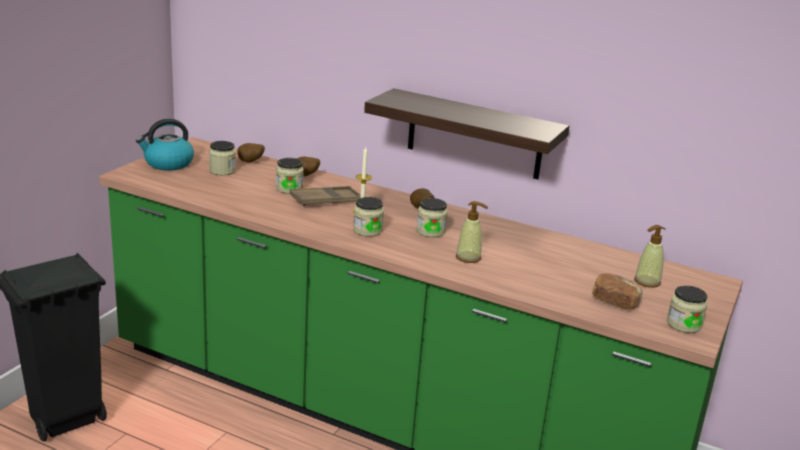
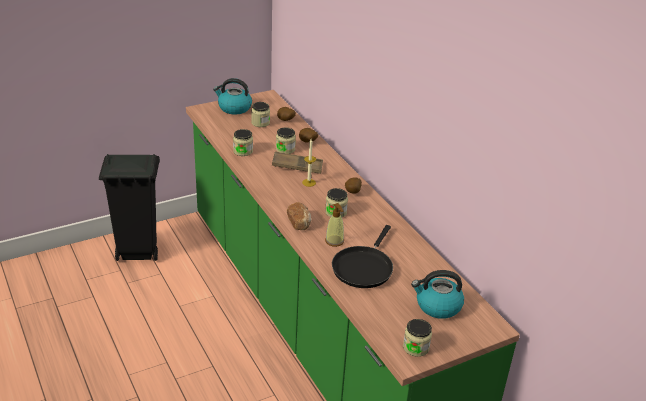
camera: 35 degrees right, 10 degrees up
(367, 230) = (295, 198): jar -> jar (243, 151)
(474, 134) = (396, 150): shelf -> none
(532, 272) = (363, 267): none -> black frying pan
(615, 301) = (391, 311): bread -> bread (299, 222)
(647, 282) = (437, 306): soap dispenser -> kettle

